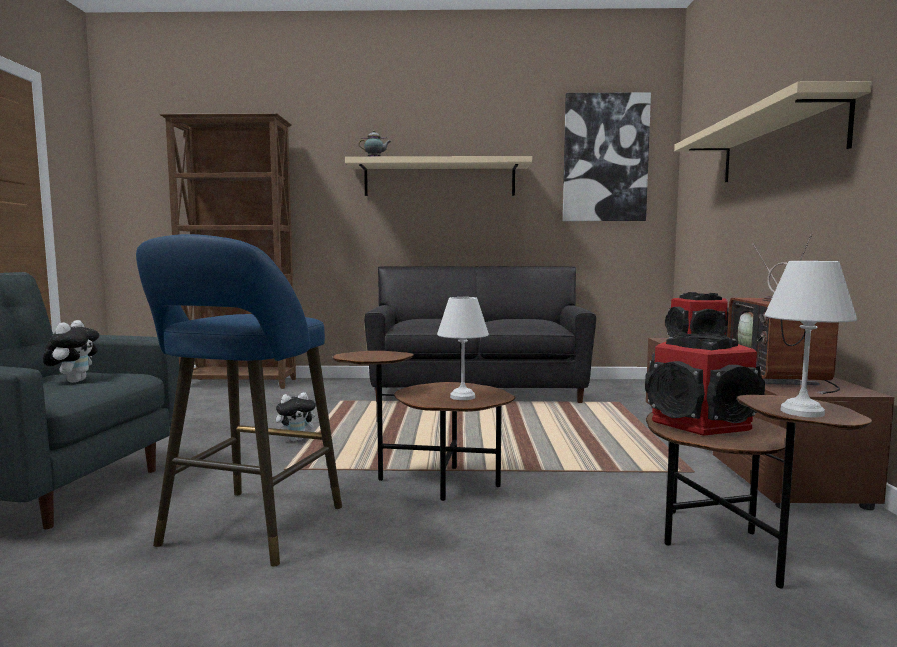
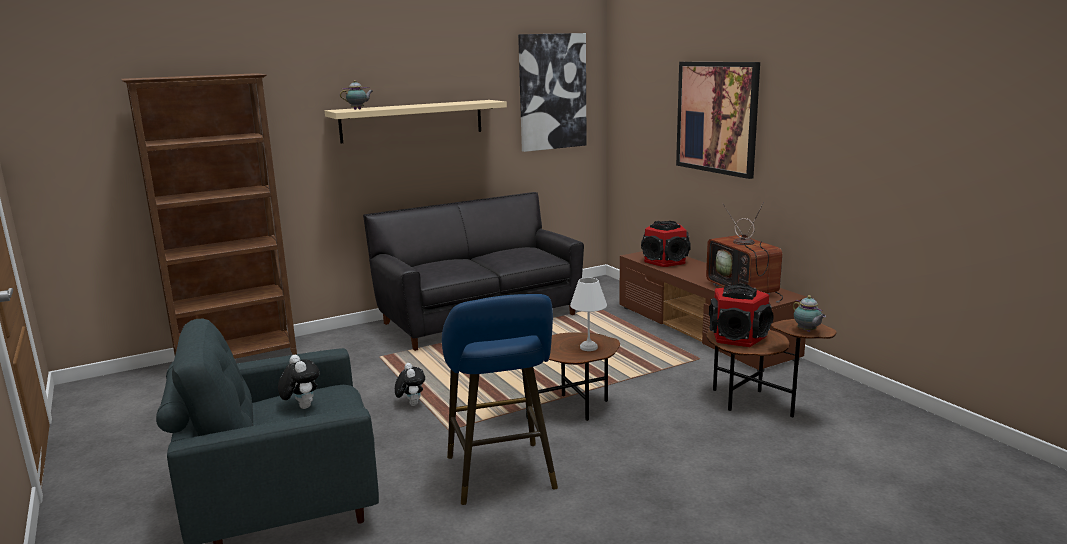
camera: 30 degrees left, 10 degrees up
(297, 439) = (411, 404): plush toy -> plush toy turned 45 degrees counterclockwise
(778, 144) = (716, 117): beige shelf -> picture
(799, 411) = (807, 331): white table lamp -> teapot

